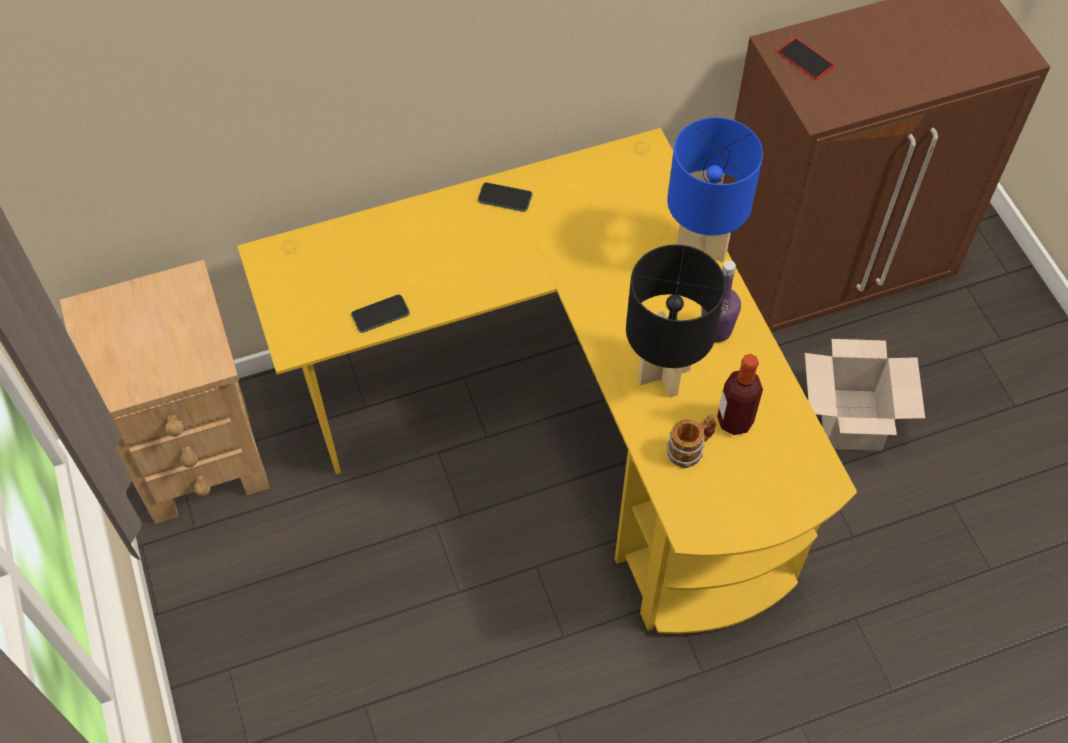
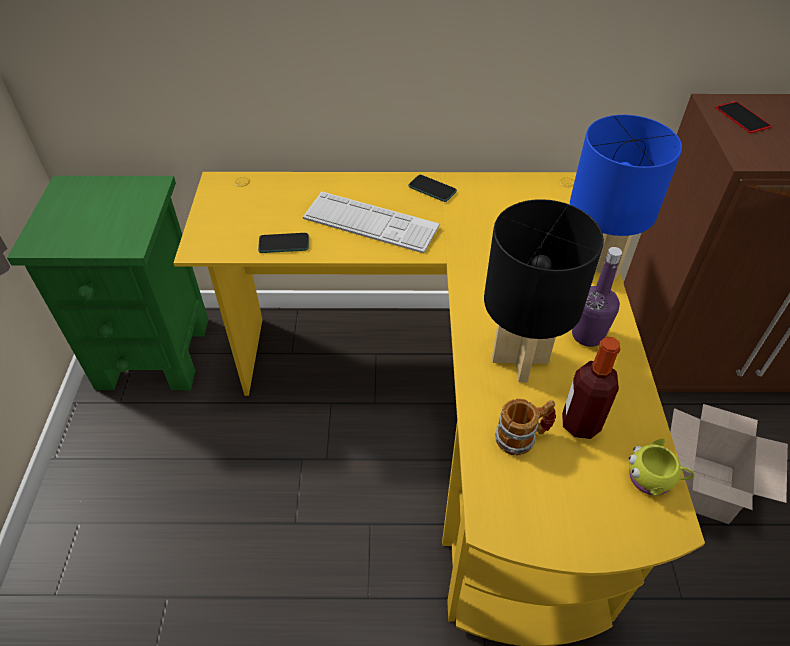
camera: 20 degrees right, 10 degrees down
(202, 459) = (155, 354): beige nightstand -> green nightstand
(458, 261) = (370, 223): none -> keyboard
(806, 450) = (654, 478): none -> yellow mug

